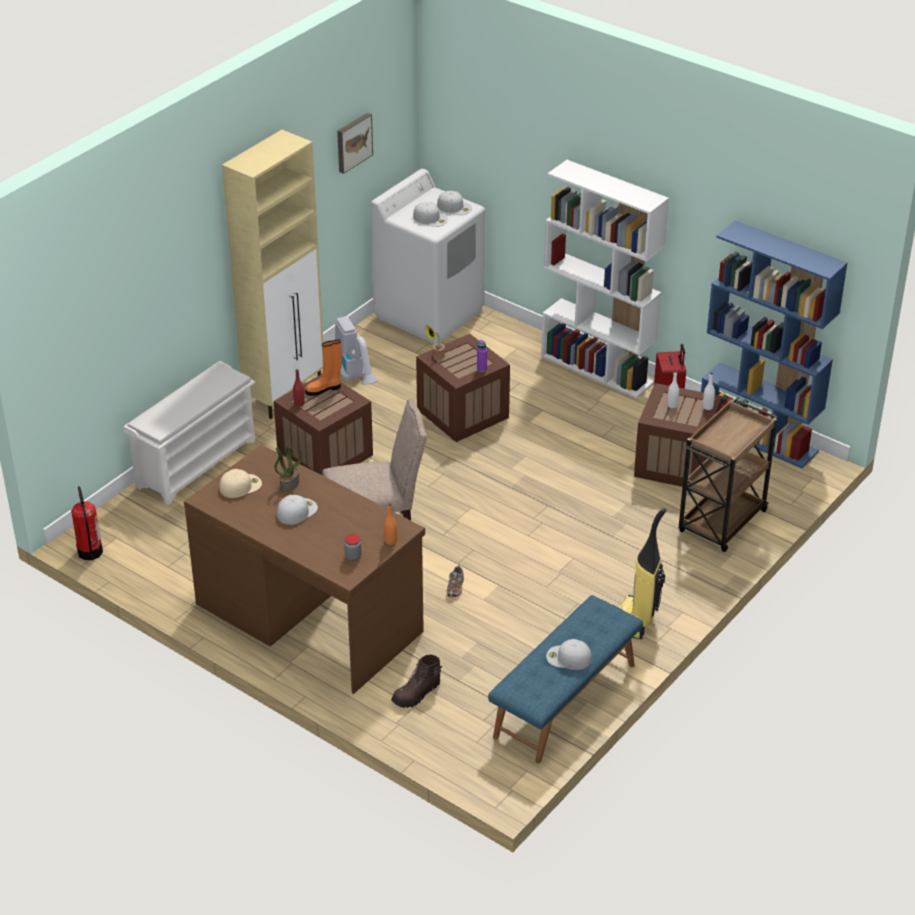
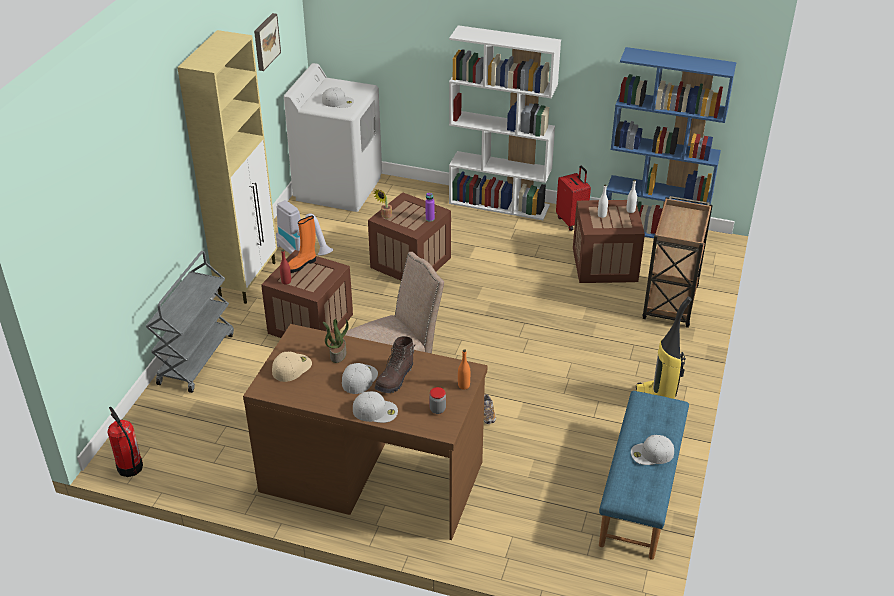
camera: 20 degrees left, 0 degrees up
(196, 463) = (196, 358): white shoe rack -> grey cart
(417, 694) = (509, 524): brown boot -> brown boot (395, 378)
(454, 207) = (353, 89): white cap -> white cap (375, 410)

